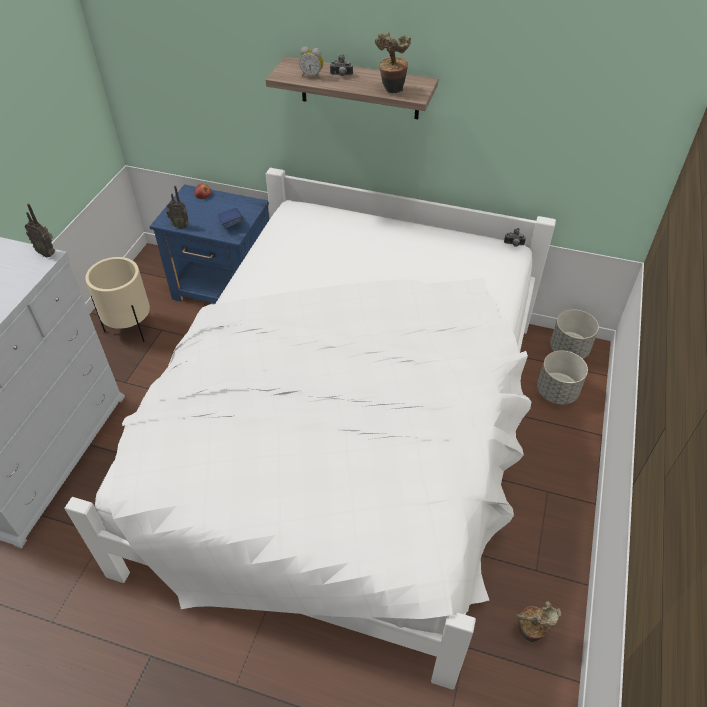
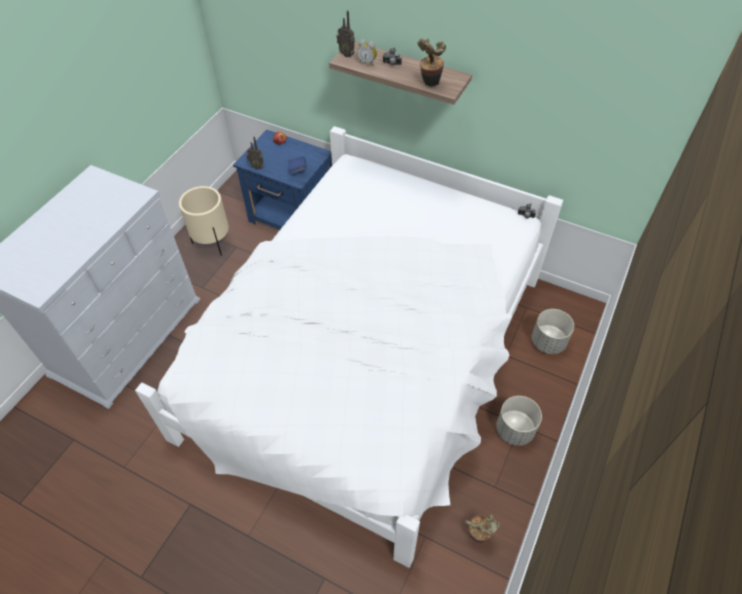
camera: 10 degrees right, 5 degrees up
(47, 253) = (144, 191): radio -> radio (347, 54)
(569, 350) = (568, 306): grey planter -> grey planter (515, 430)

